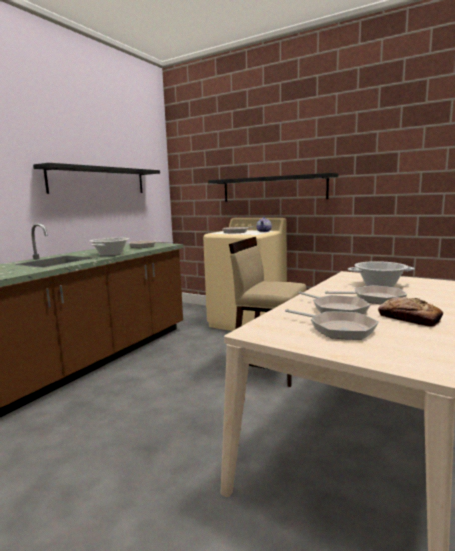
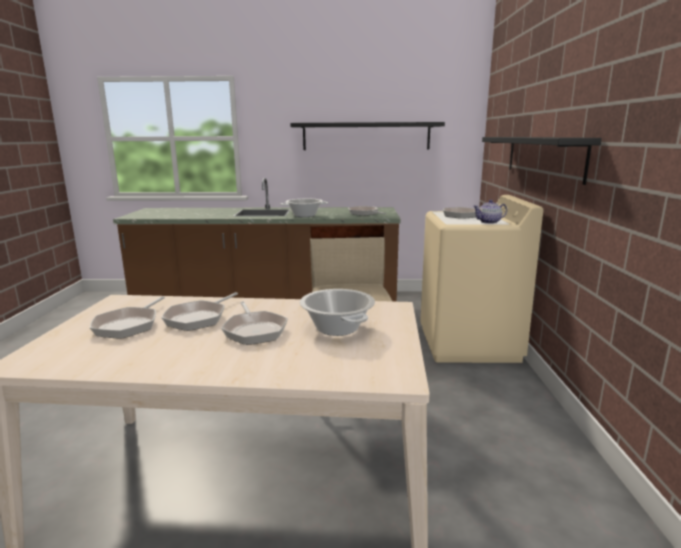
camera: 60 degrees right, 5 degrees up
(409, 318) = (171, 351): bread -> none

